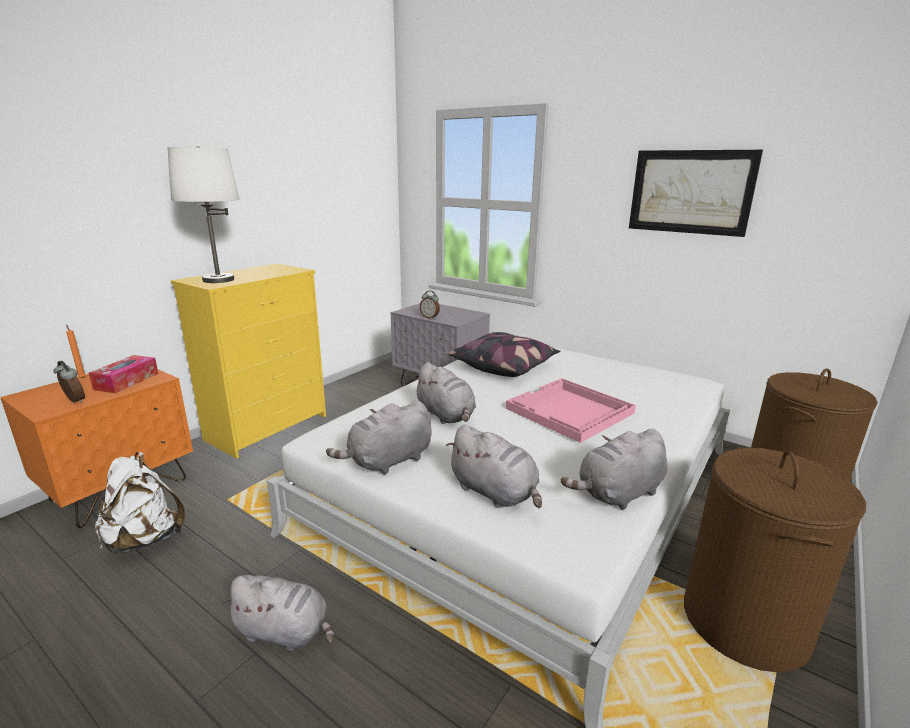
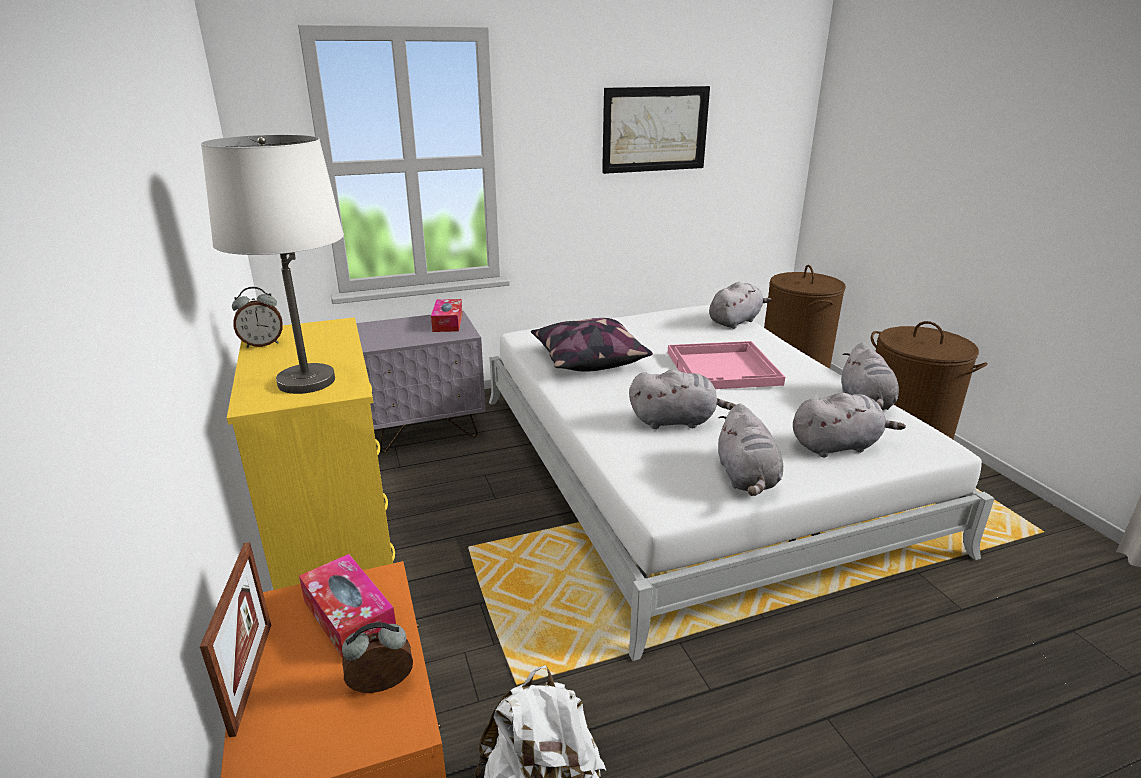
camera: 55 degrees left, 5 degrees up
(82, 378) = (252, 676): orange candle -> picture frame
(285, 632) = (806, 687): grey plush toy -> grey plush toy (735, 321)
(430, 317) = (424, 339): alarm clock -> alarm clock (262, 344)
(463, 315) = (447, 322): none -> tissue box

